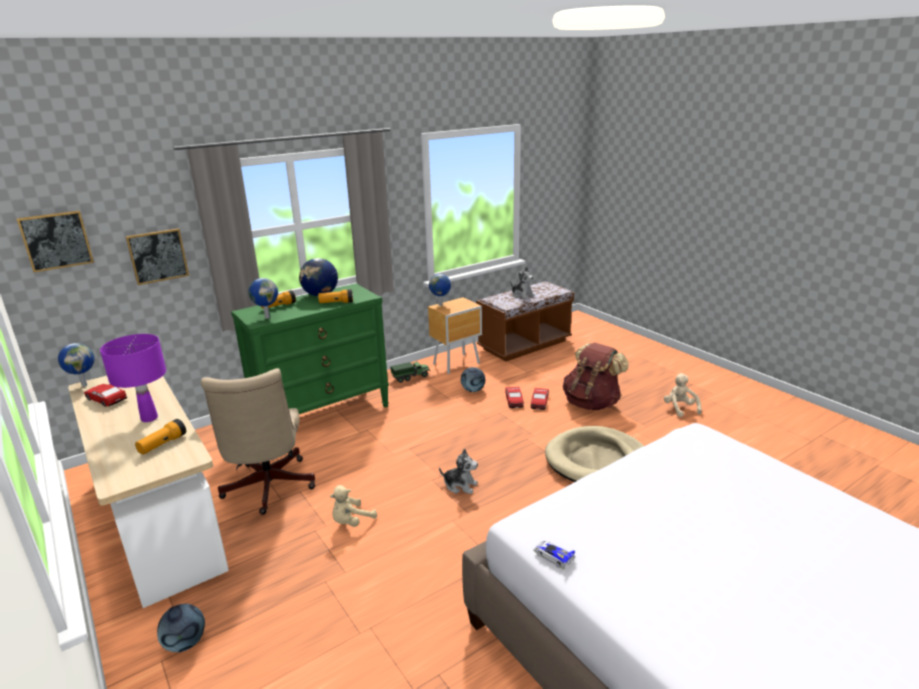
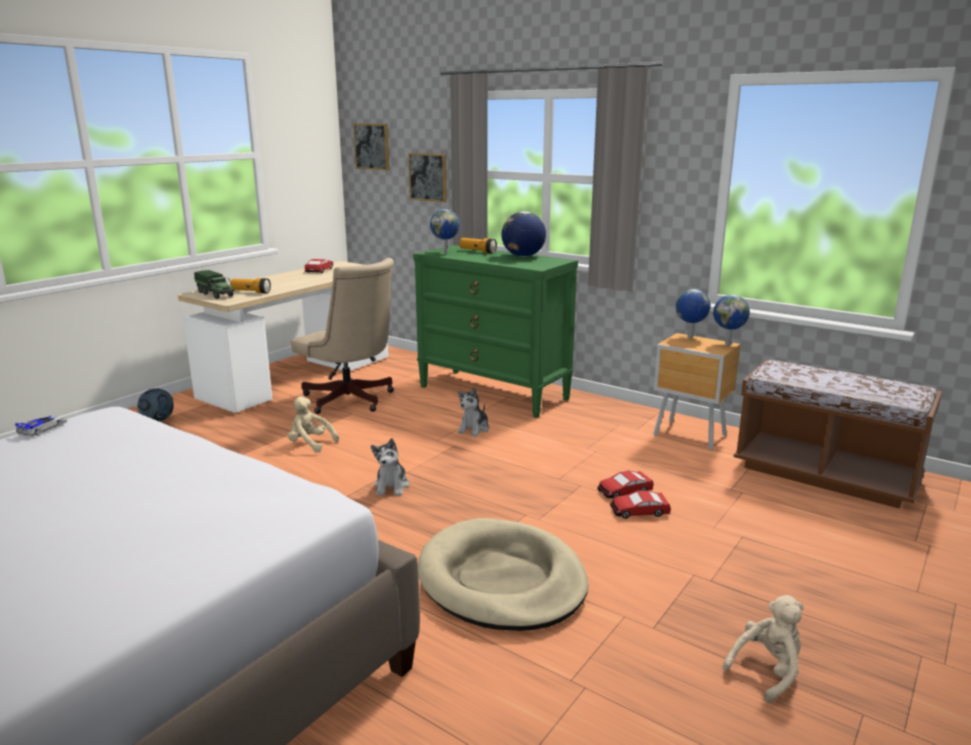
camera: 70 degrees right, 5 degrees down
(84, 385) = (341, 263): globe -> globe (728, 344)
(149, 418) = (291, 283): purple table lamp -> none
(267, 489) = (351, 401): beige office chair -> beige office chair turned 105 degrees counterclockwise
(336, 303) = (505, 262): flashlight -> none
(411, 377) = (620, 416): toy truck -> toy truck (216, 294)
(473, 390) = (625, 458): football -> none
(522, 295) = (825, 378): plush toy -> plush toy (474, 429)
(592, 403) = (683, 559): brown backpack -> none

